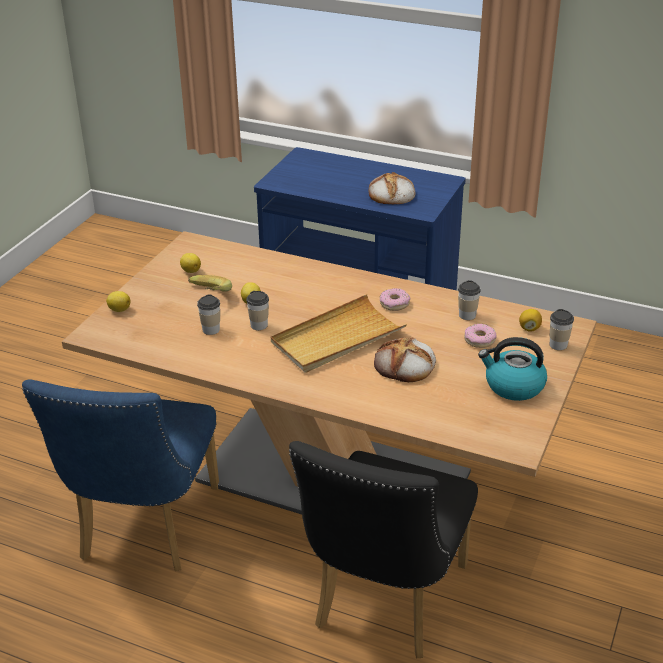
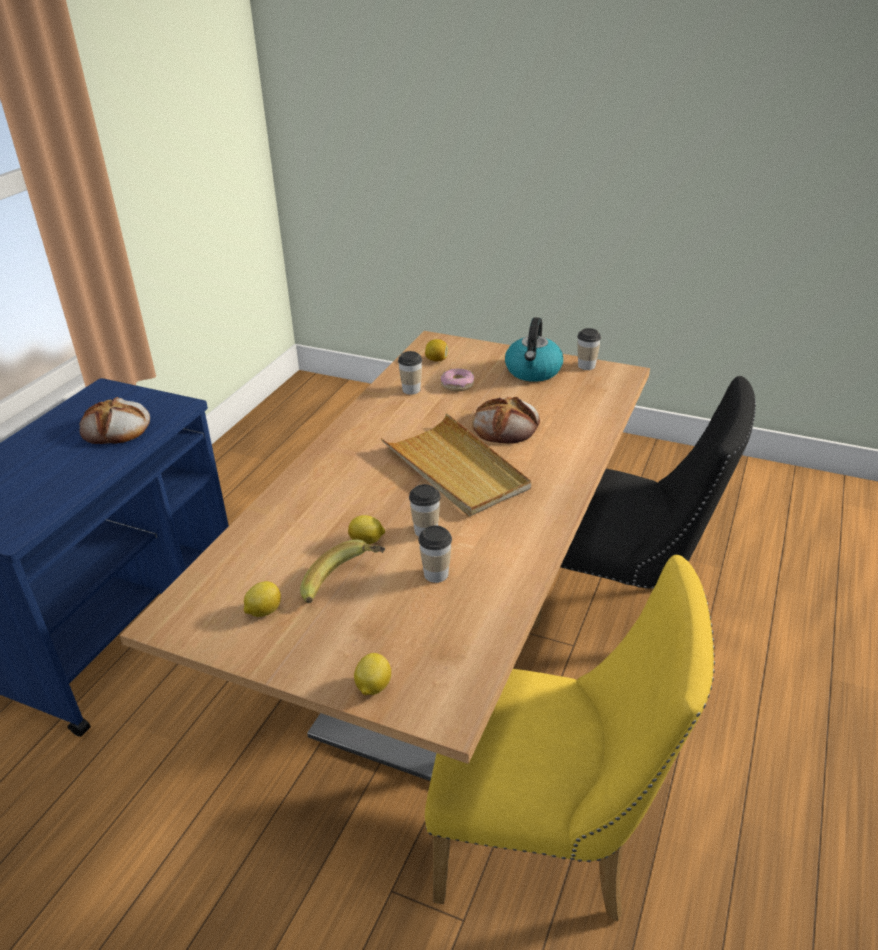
camera: 90 degrees left, 0 degrees up
(144, 530) = (549, 844): blue chair -> yellow chair
(394, 304) = (384, 431): donut -> none
(558, 345) = (465, 348): cup -> cup (586, 366)

